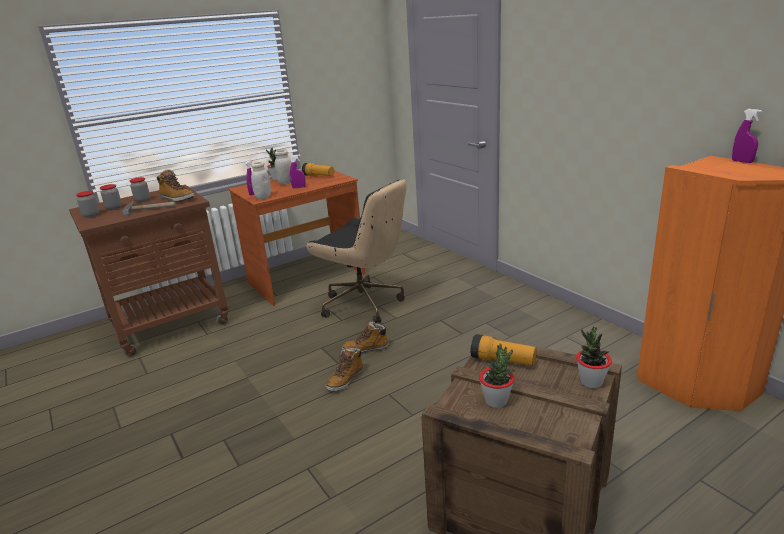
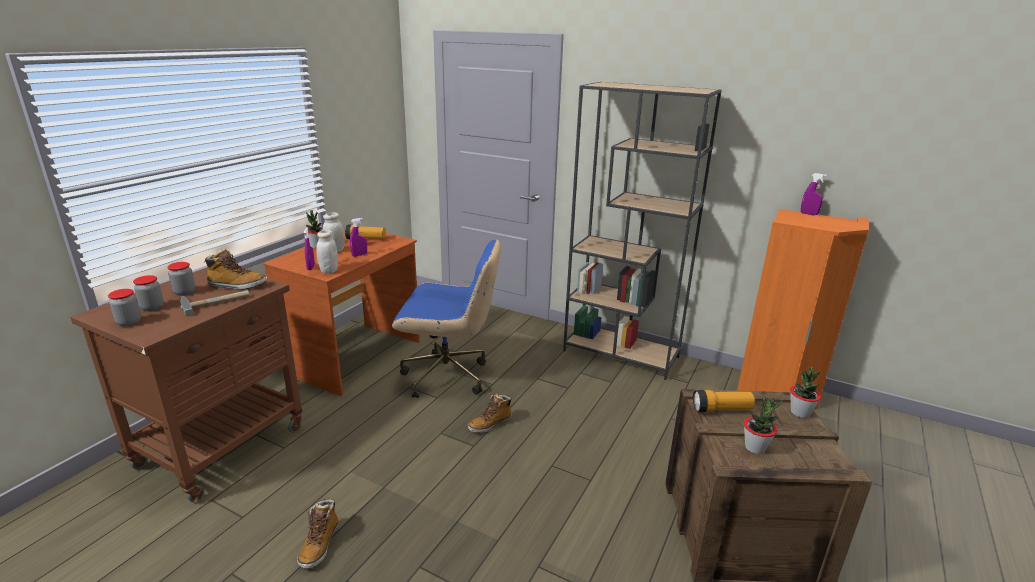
camera: 30 degrees left, 0 degrees up
(345, 380) = (497, 462): boot -> boot (319, 545)
(364, 306) = (449, 377): black office chair -> blue office chair
(544, 312) = (621, 354): none -> bookcase

